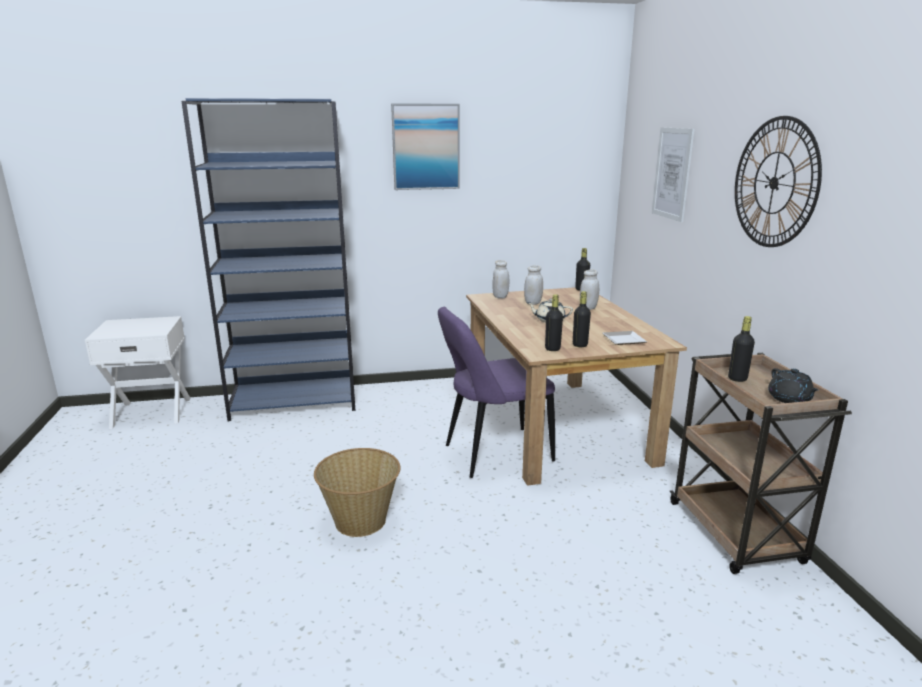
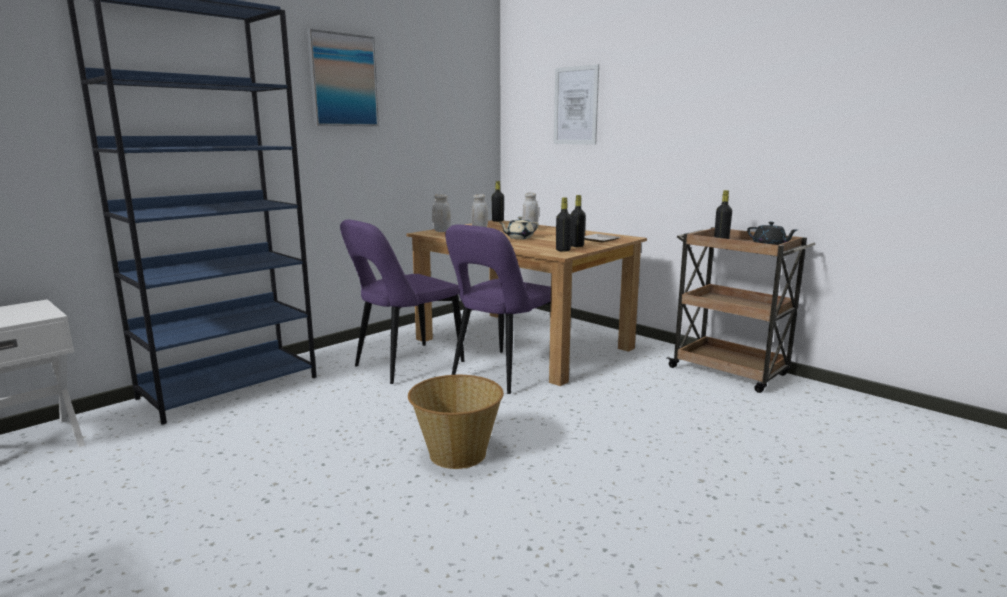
camera: 35 degrees left, 5 degrees down
(428, 419) = (404, 365): none -> purple chair
(774, 183) = (700, 94): wall clock -> none

